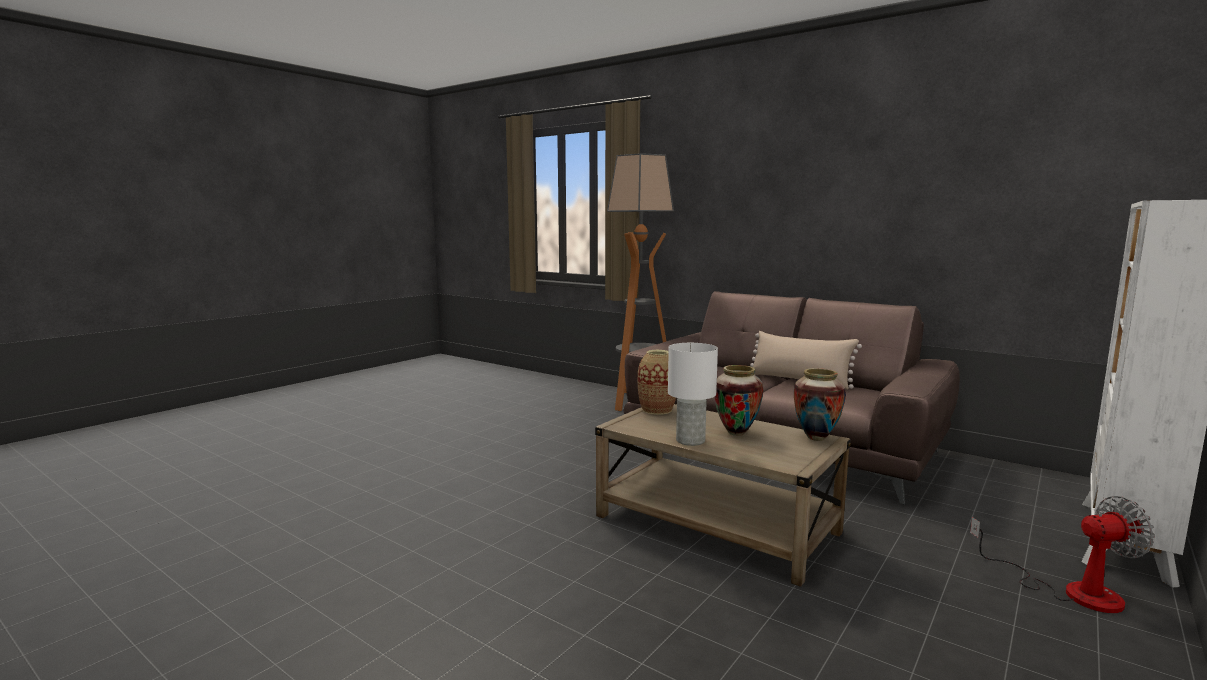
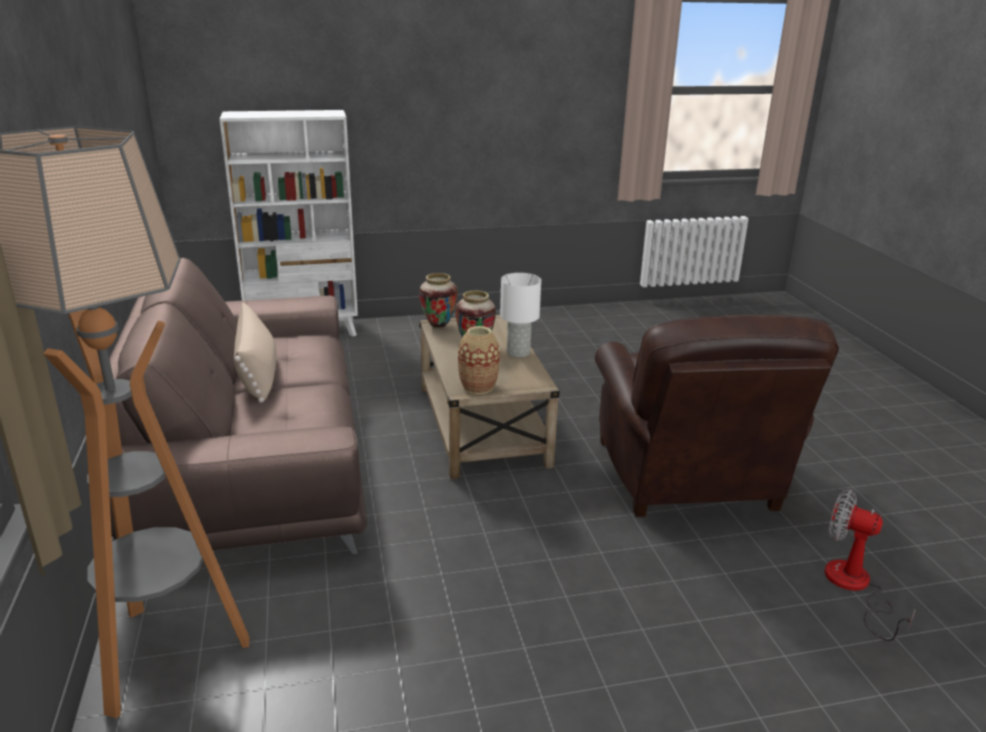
camera: 140 degrees left, 15 degrees up
(460, 559) = (689, 479): none -> brown armchair
(1071, 591) = (395, 335): fan -> fan (854, 587)

